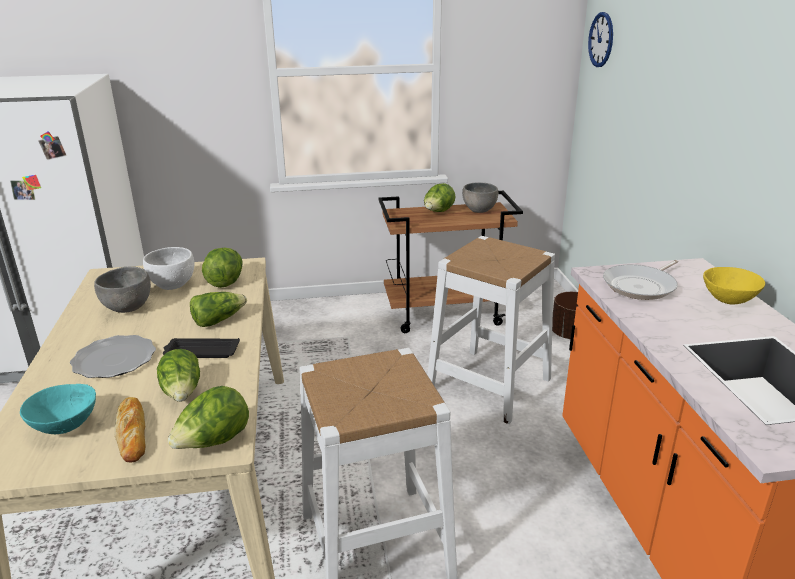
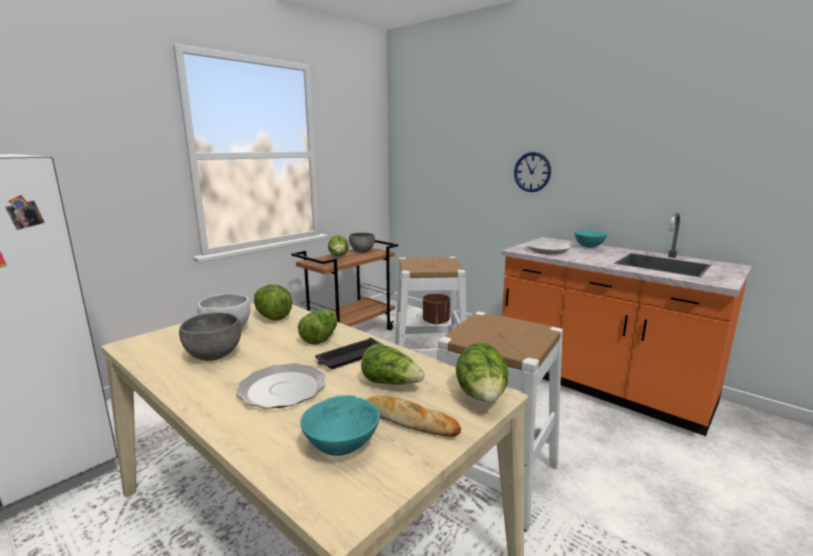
camera: 40 degrees left, 10 degrees down
(601, 40) = (409, 134): wall clock -> wall clock (532, 172)
(727, 300) = (588, 247): yellow bowl -> turquoise bowl

